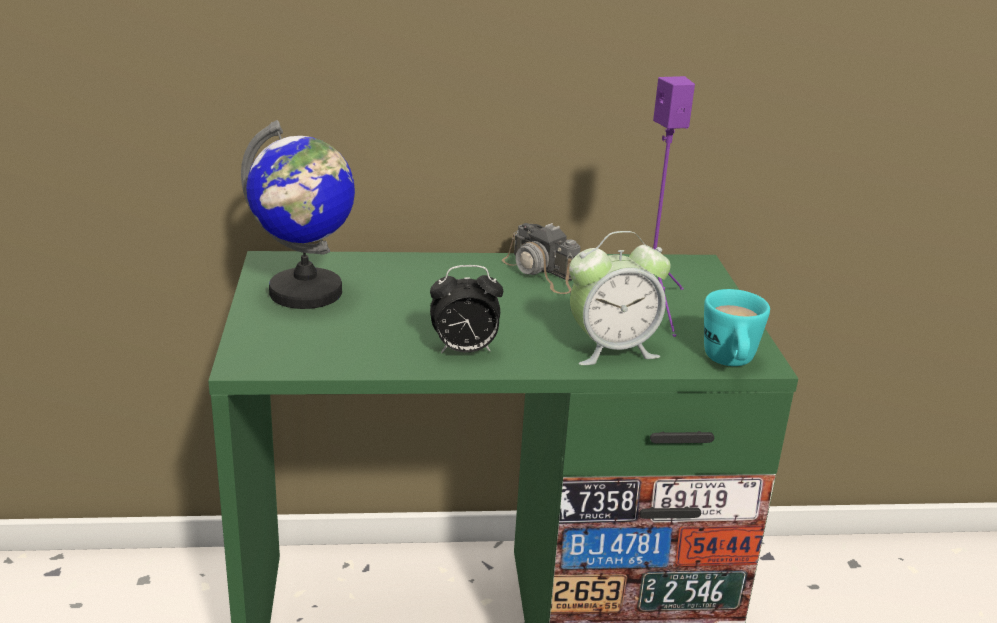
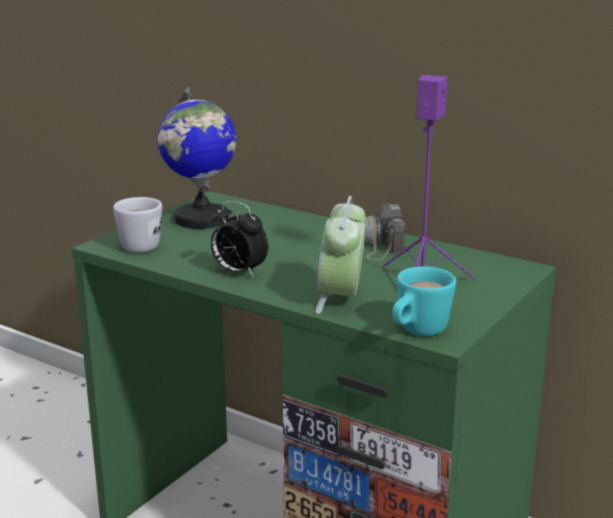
camera: 40 degrees right, 5 degrees down
(289, 349) = (138, 244): none -> white mug
(612, 349) = (341, 299): alarm clock -> alarm clock turned 75 degrees clockwise

